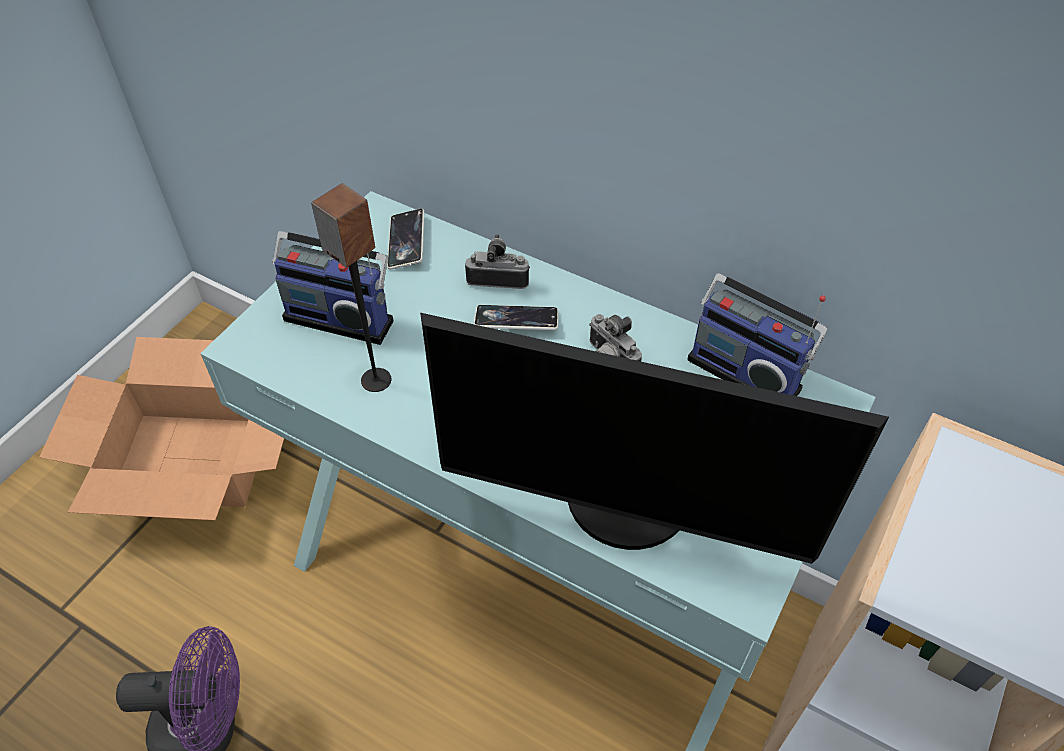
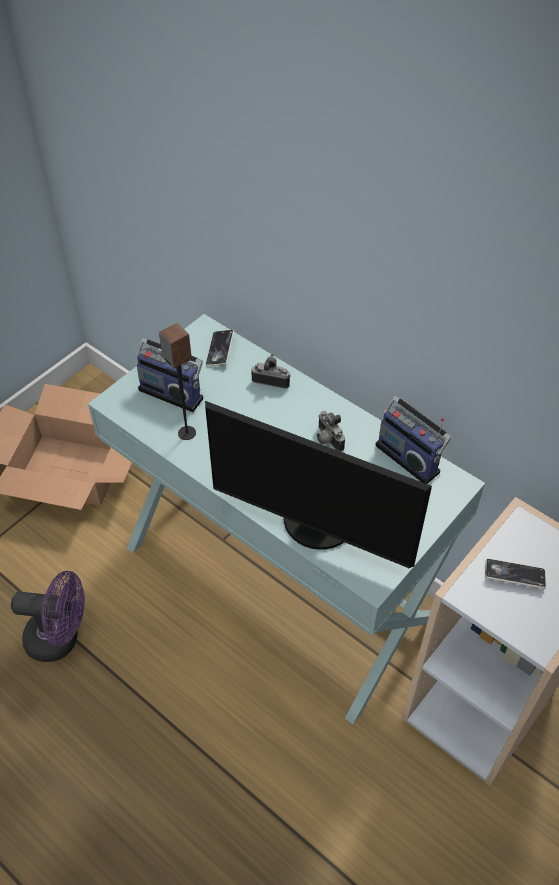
camera: 10 degrees right, 0 degrees up
(516, 321) = (277, 408): phone -> phone (514, 575)

